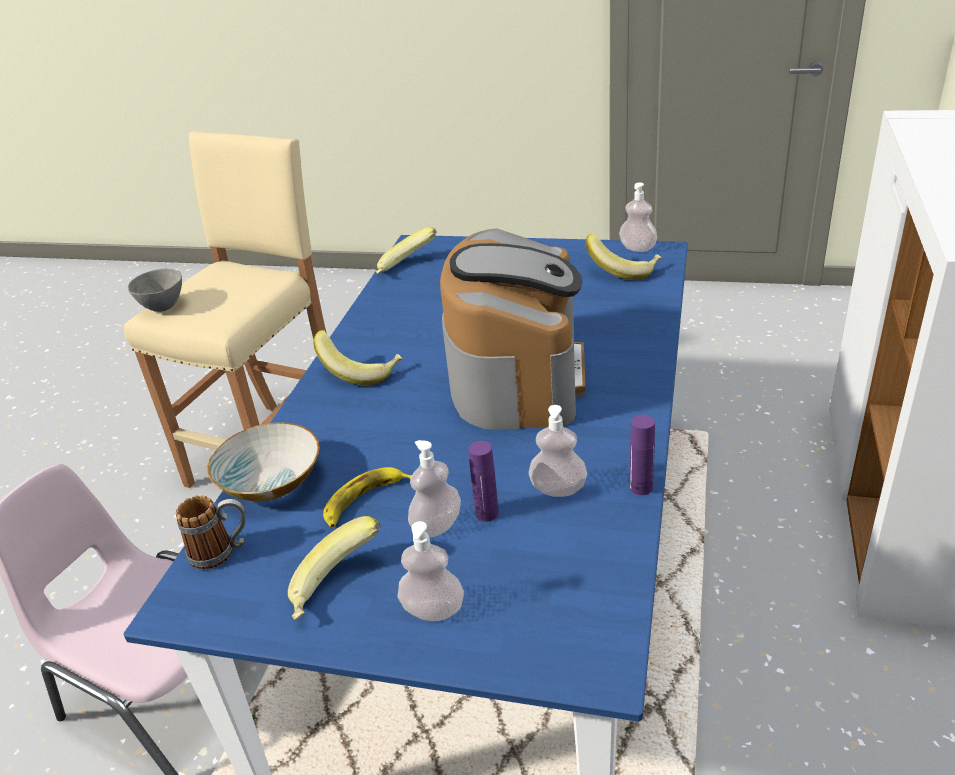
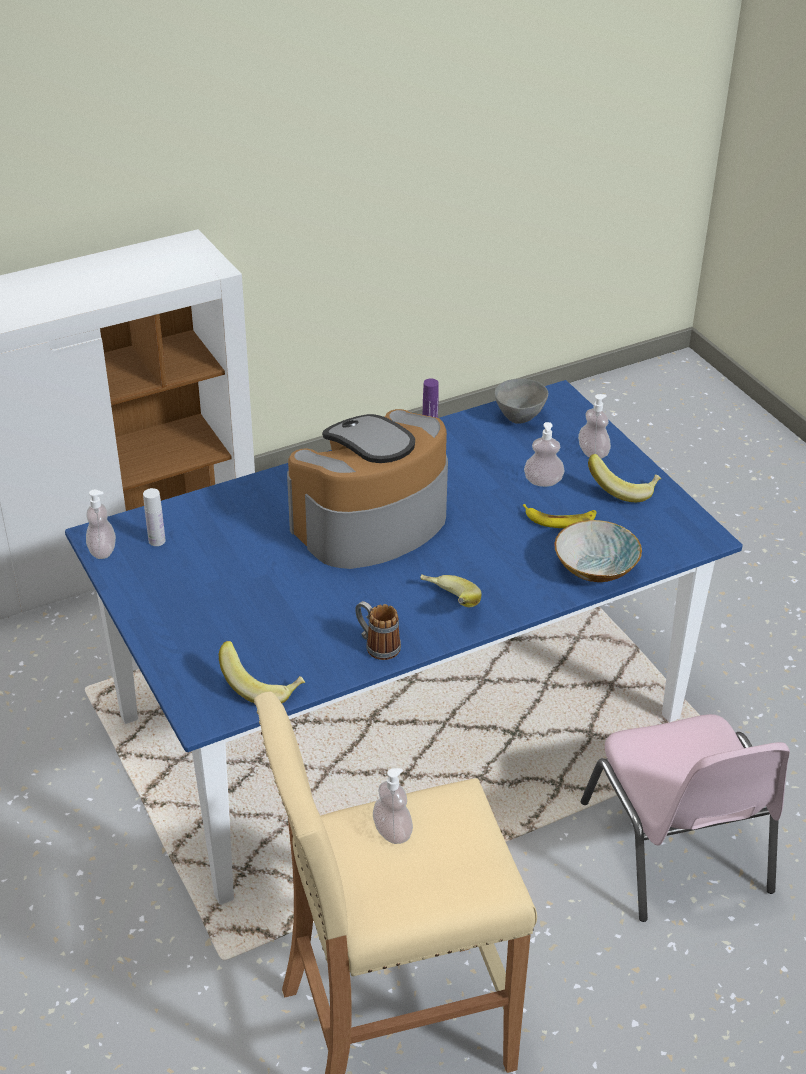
camera: 135 degrees left, 5 degrees up
(163, 307) = (482, 881): grey bowl -> grey bowl (519, 417)
(222, 552) = (660, 547): mug -> mug (377, 645)
(487, 513) = (512, 469): purple bottle -> none
(558, 489) = (464, 454): soap dispenser -> soap dispenser (392, 832)
(623, 271) = (157, 541): banana -> white bottle

